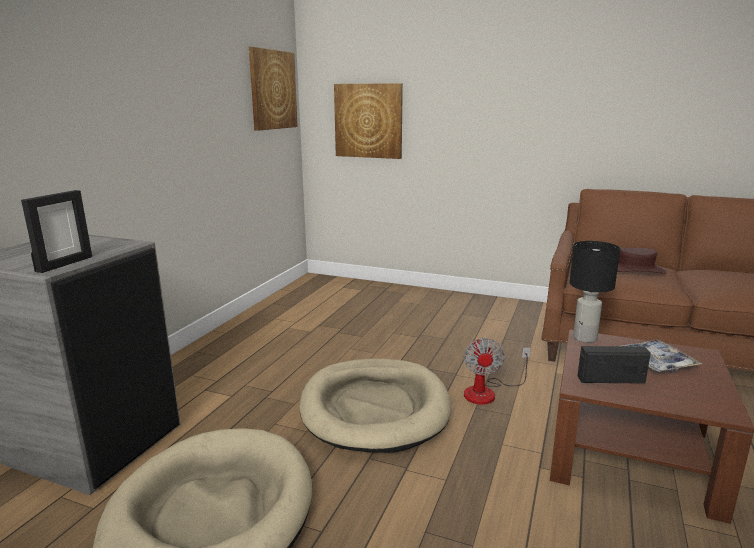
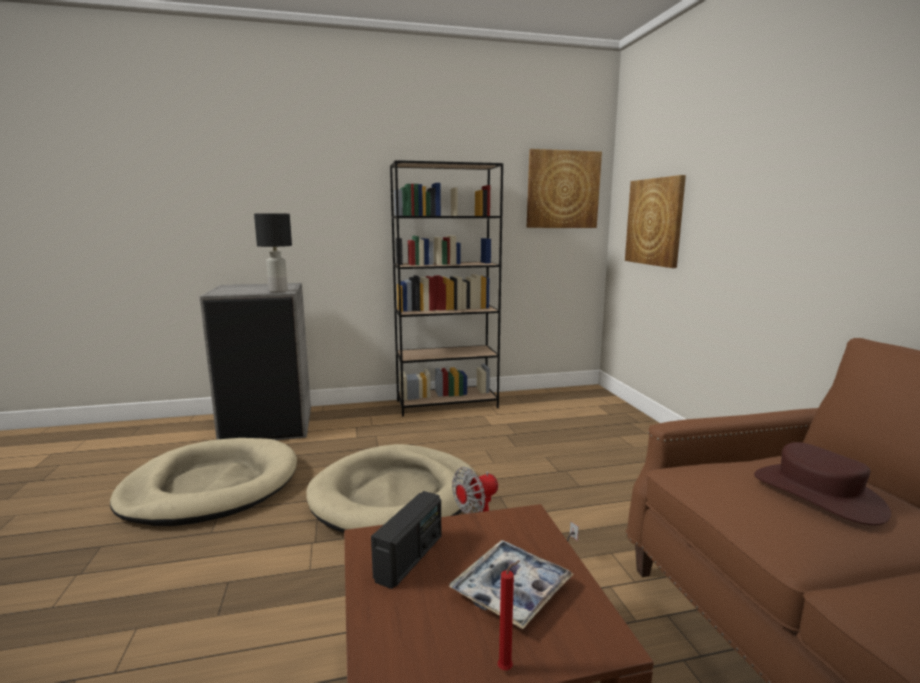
camera: 55 degrees right, 5 degrees down
(64, 264) = (229, 293): picture frame -> none
(236, 333) = (447, 404): none -> beige bookcase
(585, 338) = (522, 519): black table lamp -> black table lamp (277, 291)
(610, 379) = (410, 558): radio -> radio turned 60 degrees clockwise
(719, 380) = (507, 669): none -> red candle

